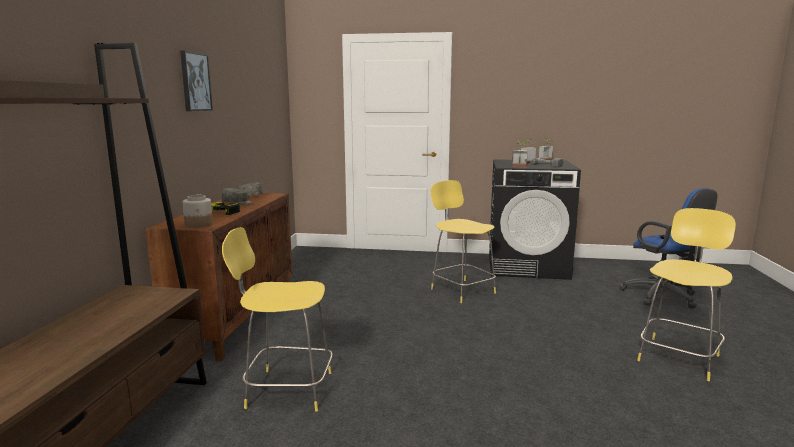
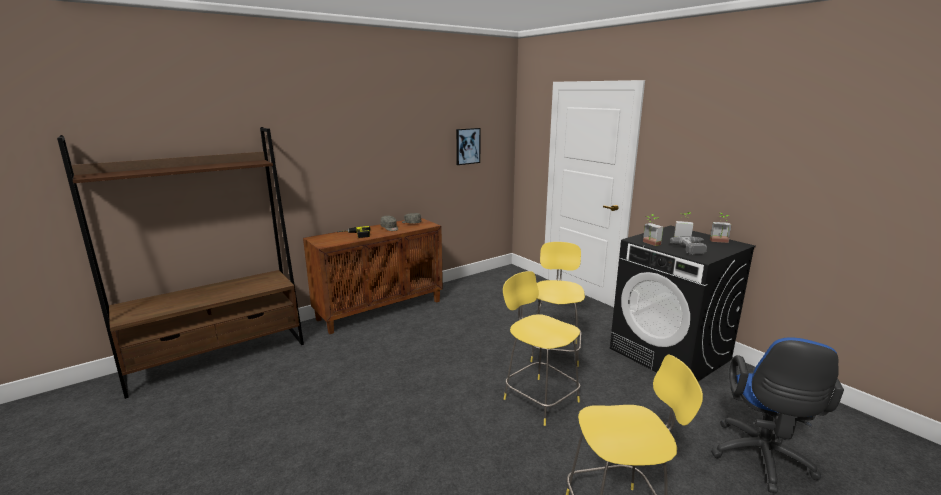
camera: 45 degrees right, 5 degrees up
(195, 82) = (369, 138): picture -> picture (467, 146)
(199, 224) = (327, 242): jar -> none
(286, 389) = (323, 368): yellow stool -> yellow stool (539, 399)

